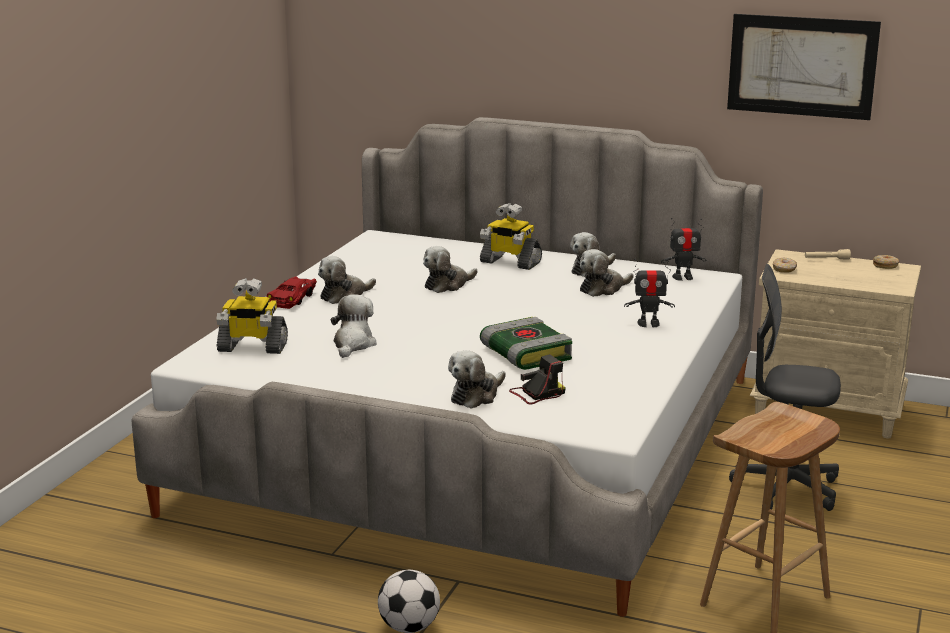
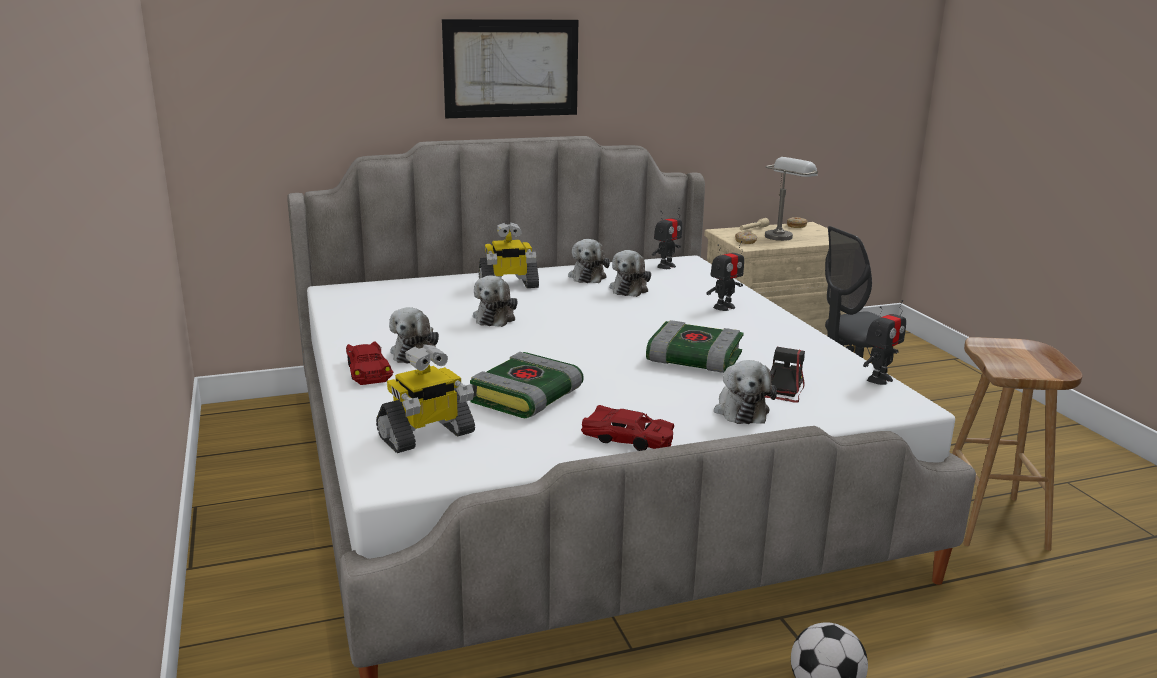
camera: 40 degrees left, 0 degrees up
(353, 344) = (527, 398): plush toy -> book
(360, 387) = (627, 439): none -> red toy car
(637, 411) = (879, 379): none -> toy robot
(801, 66) = (720, 59): picture -> picture (511, 68)
(843, 272) = (783, 235): none -> grey table lamp

